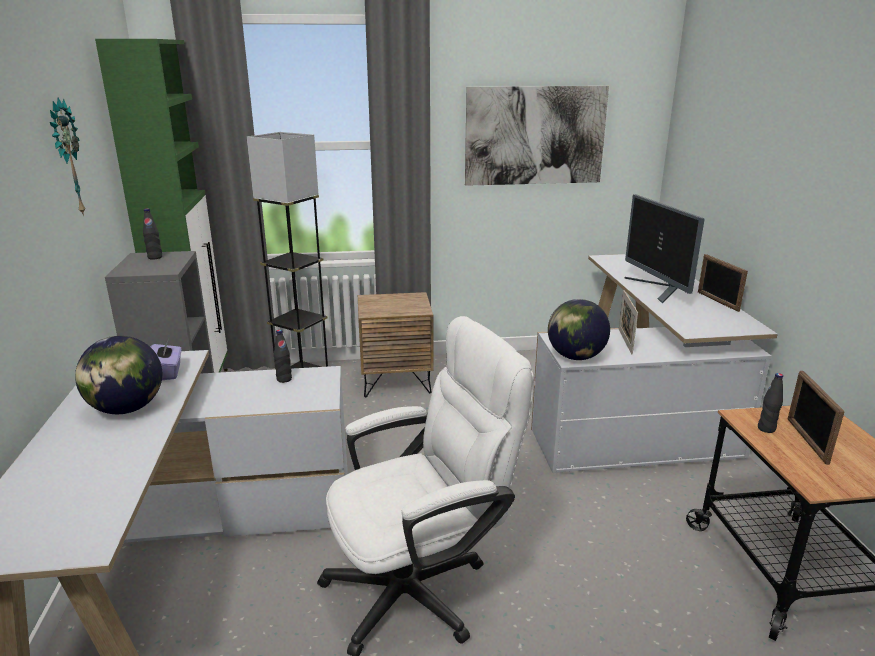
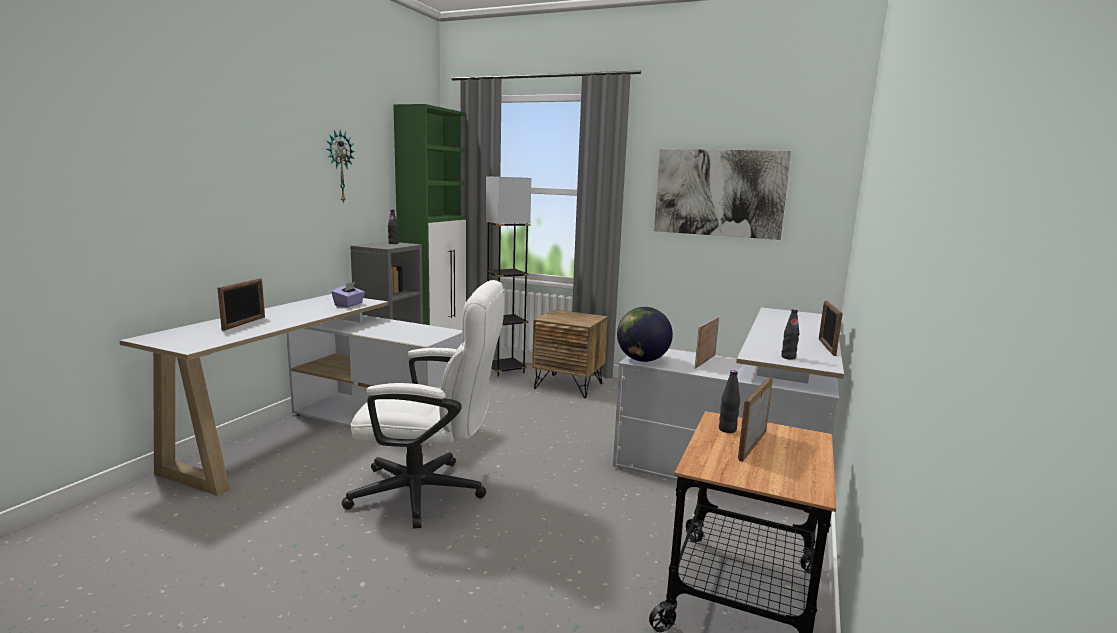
camera: 30 degrees right, 10 degrees down
(78, 462) = (244, 323): none -> picture frame
(126, 409) = (302, 312): globe -> none
(284, 379) = (421, 329): black bottle -> black bottle (788, 357)
(657, 290) = (780, 332): monitor -> none

